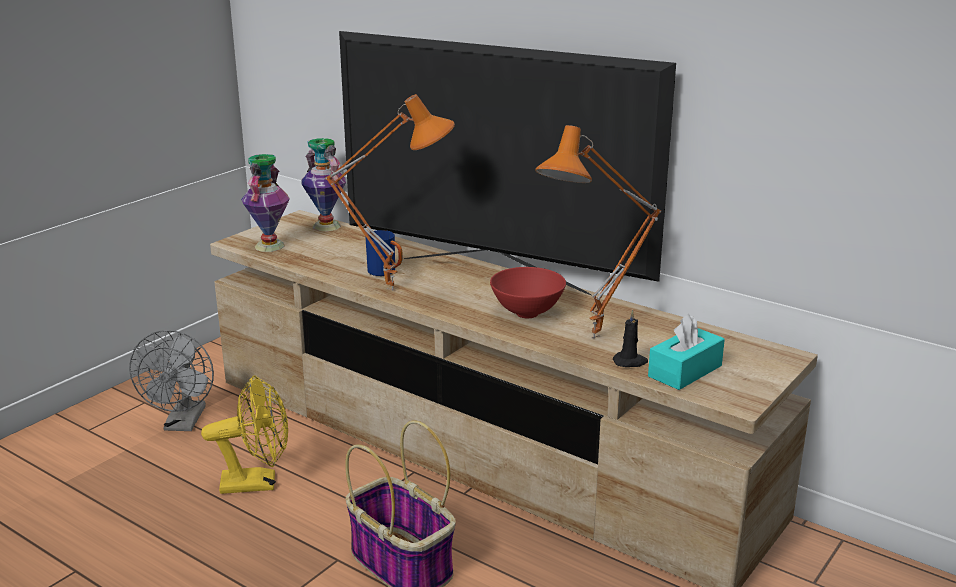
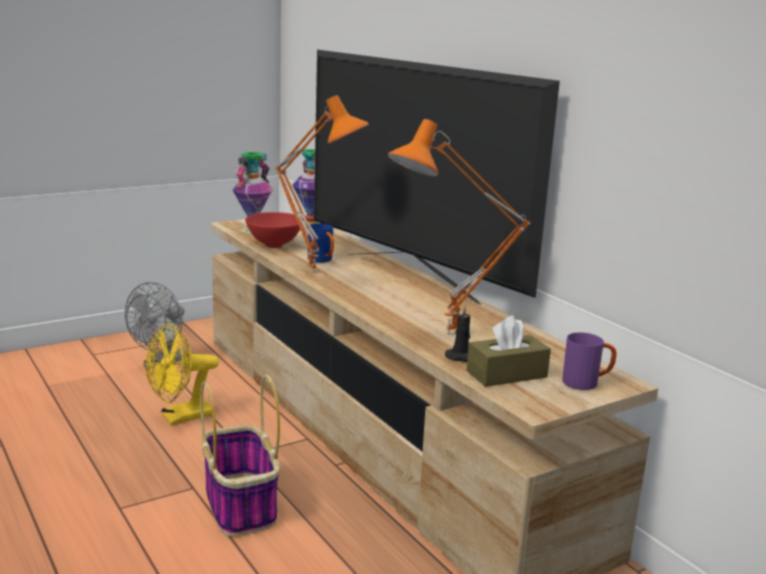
camera: 20 degrees right, 5 degrees down
(258, 483) = (180, 417): yellow fan -> yellow fan turned 135 degrees clockwise
(527, 314) = (408, 307): red bowl -> red bowl (274, 245)
(685, 371) = (506, 374): turquoise tissue box -> brown tissue box
(758, 364) = (586, 383): none -> purple mug

